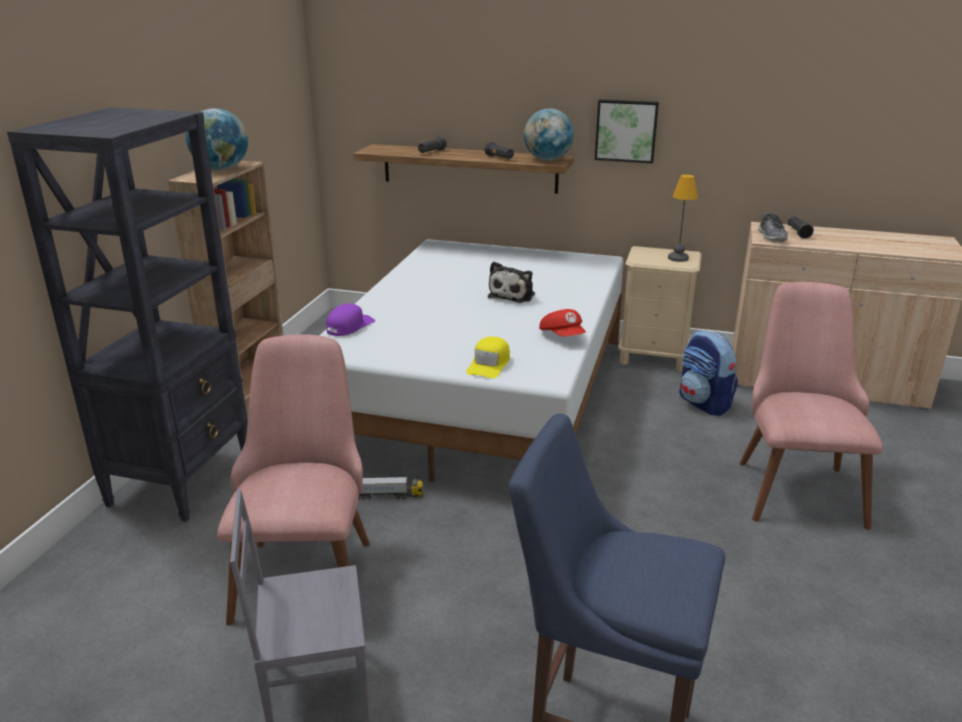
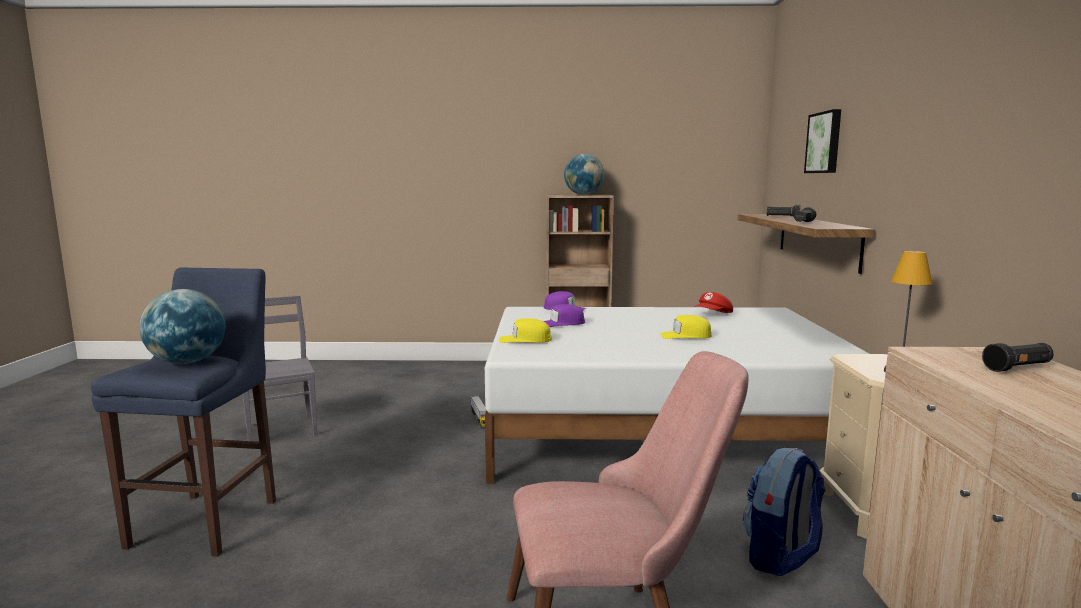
camera: 75 degrees right, 15 degrees down
(182, 479) = (475, 369): black bookcase -> none
(307, 566) = (395, 410): pink chair -> none
(425, 337) = (561, 324): none -> purple cap
(513, 295) = (685, 336): plush toy -> yellow cap
(547, 160) = (830, 226): globe -> globe (187, 362)
(563, 336) = (605, 354): red cap -> red cap (713, 315)
(626, 130) = (913, 197): picture -> picture (825, 142)
(772, 236) = (951, 355): shoe -> none

